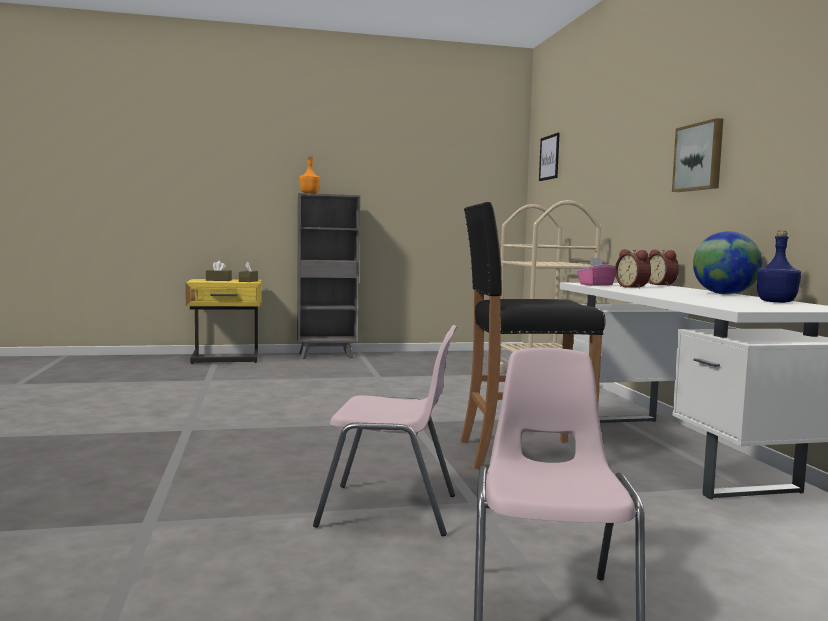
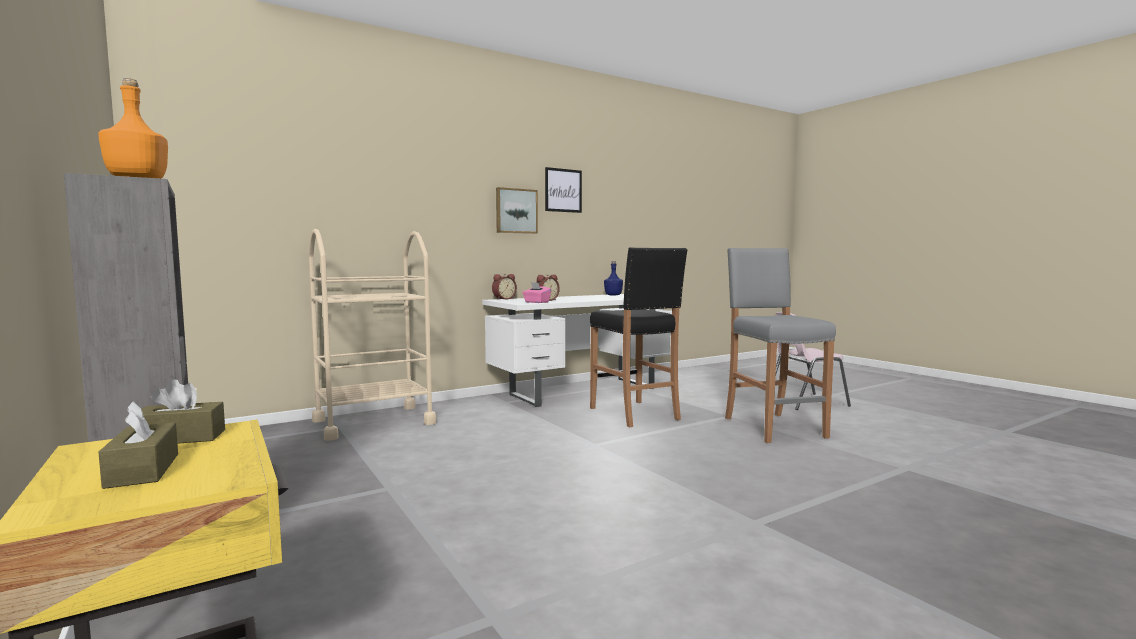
camera: 110 degrees left, 0 degrees up
(390, 510) = (773, 427): pink chair -> grey stool
(549, 157) = (220, 161): picture -> picture (563, 190)
(724, 294) = (573, 296): globe -> none

